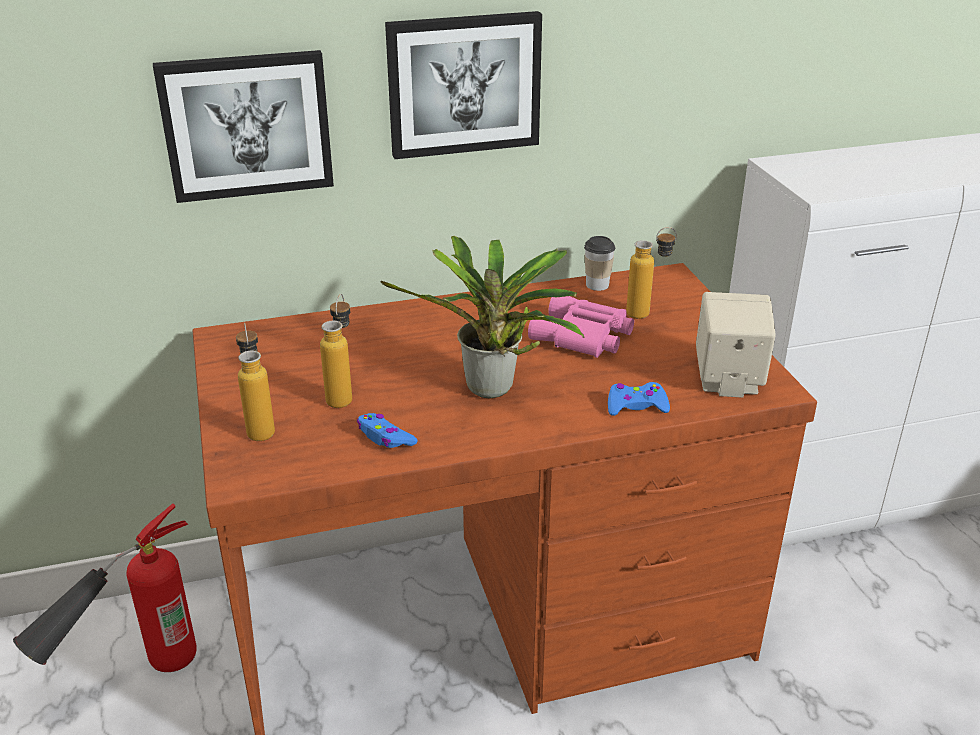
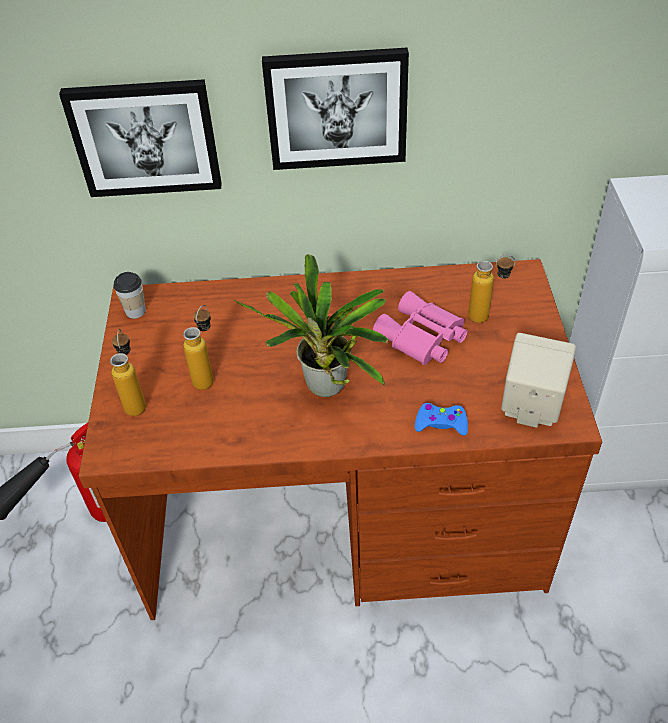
camera: 15 degrees right, 15 degrees up
(385, 437) = (228, 427): blue game controller -> none
(597, 285) = (454, 277): cup -> cup (135, 311)

